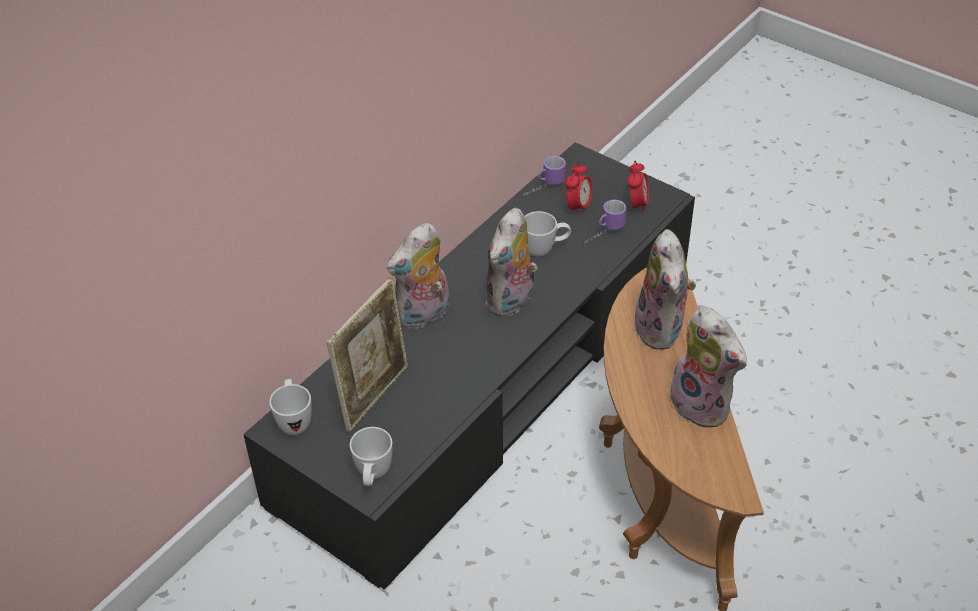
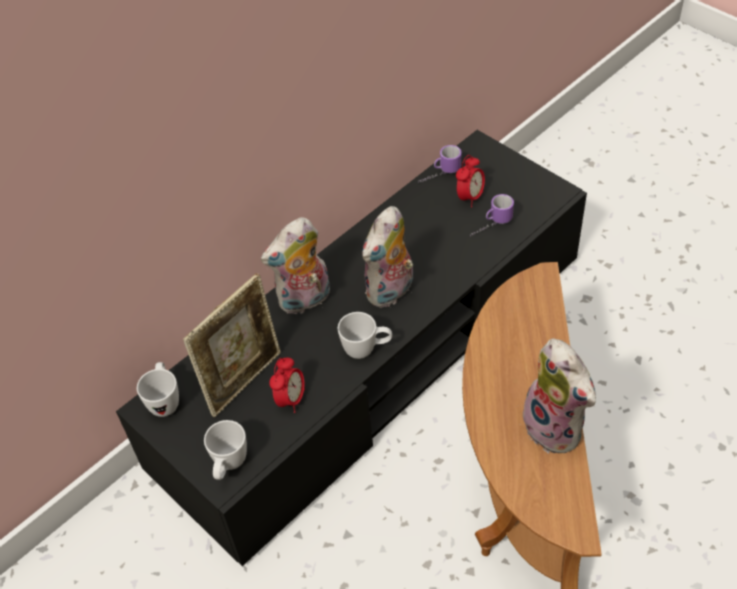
camera: 10 degrees right, 5 degrees up
(545, 249) = (431, 239): white mug -> white mug (366, 349)
(637, 205) = (528, 198): alarm clock -> alarm clock (291, 399)
(662, 330) = (526, 341): plush toy -> none

